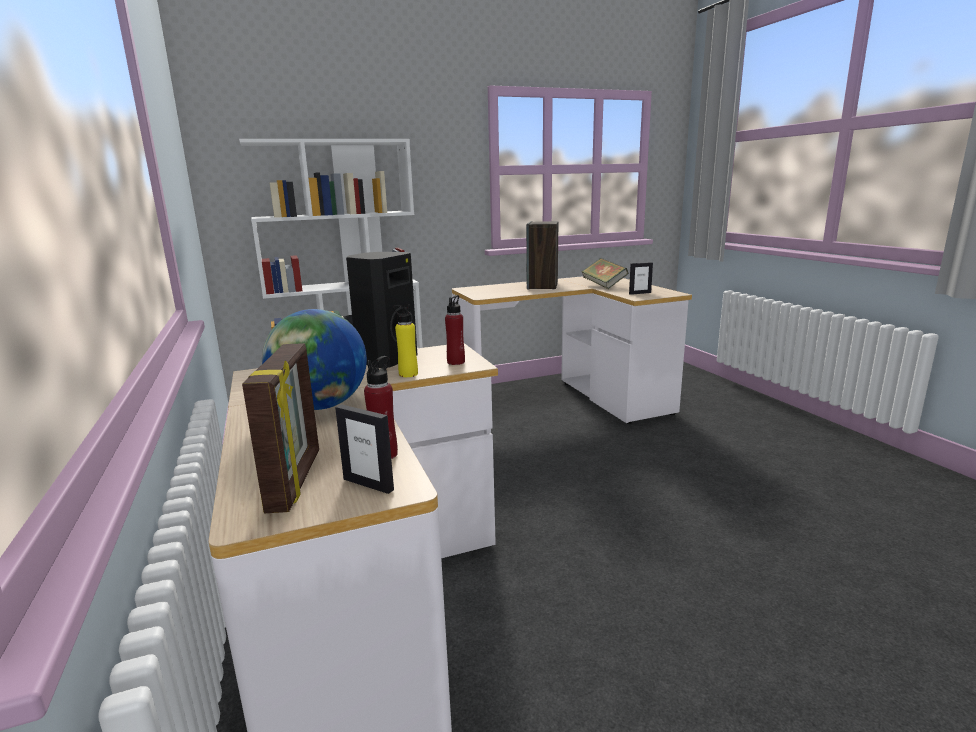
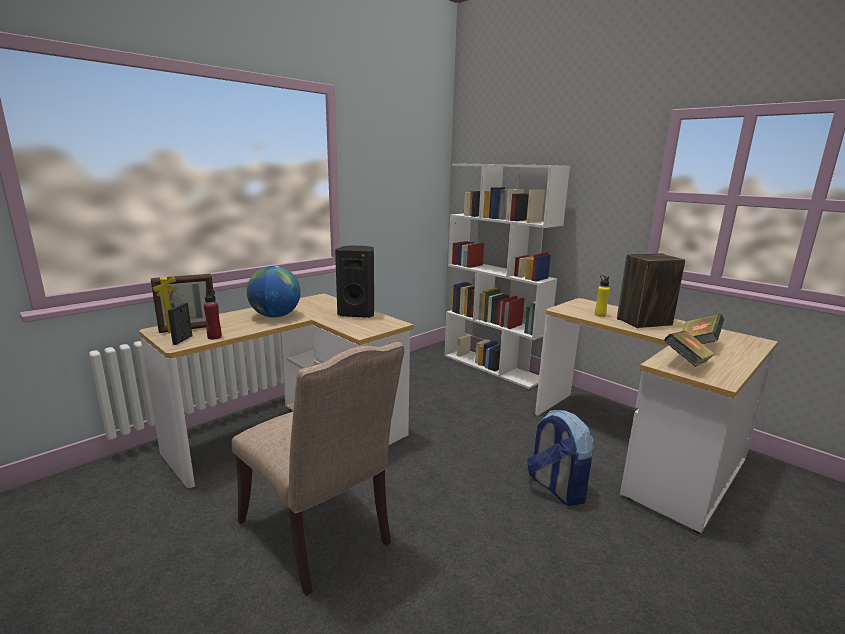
camera: 65 degrees right, 0 degrees up
(408, 374) = (334, 322): yellow bottle -> yellow bottle (600, 315)
(456, 362) = (364, 328): red bottle -> none
(603, 446) = (556, 488): none -> backpack
(627, 602) = (320, 534): none -> beige chair
(639, 293) = (686, 364): picture frame -> book

